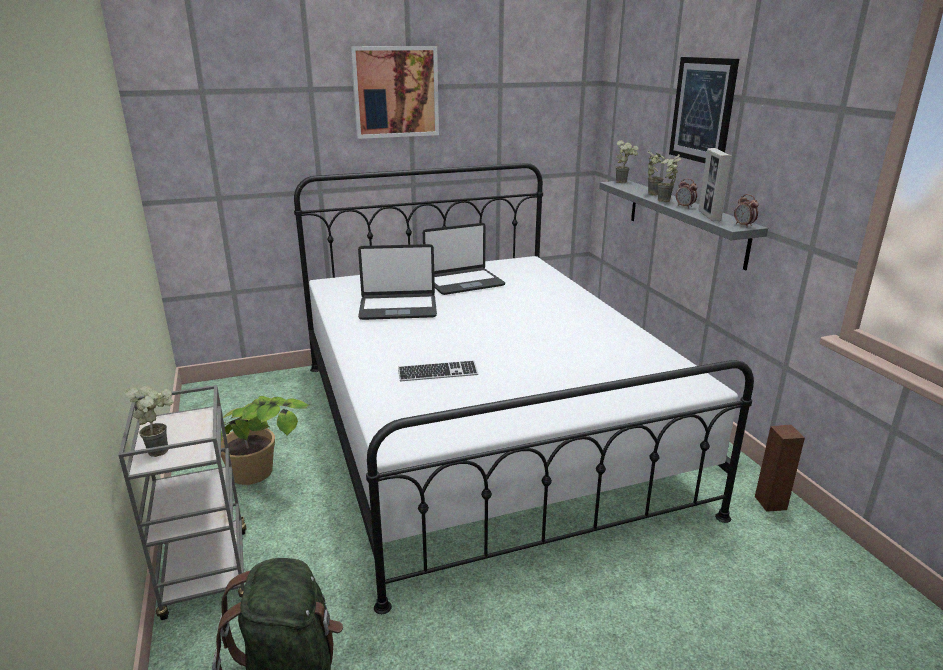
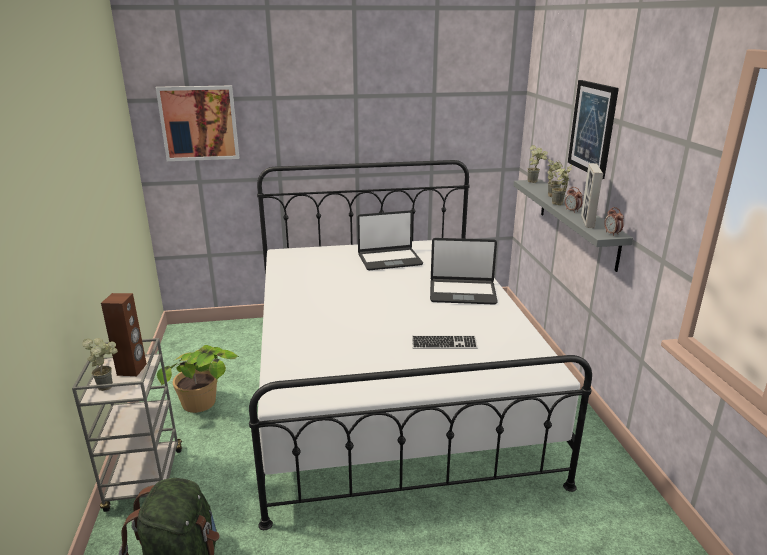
camera: 10 degrees right, 0 degrees up
(395, 92) = (343, 100): picture -> picture (199, 123)
(398, 308) = (327, 280): laptop -> laptop (462, 292)
(438, 373) = (335, 341): keyboard -> keyboard (444, 344)
(771, 503) = (618, 479): brown speaker -> brown speaker (132, 369)

